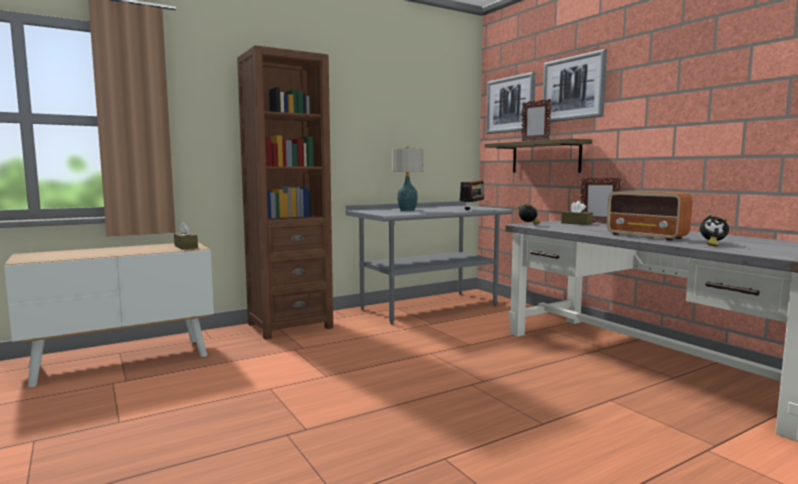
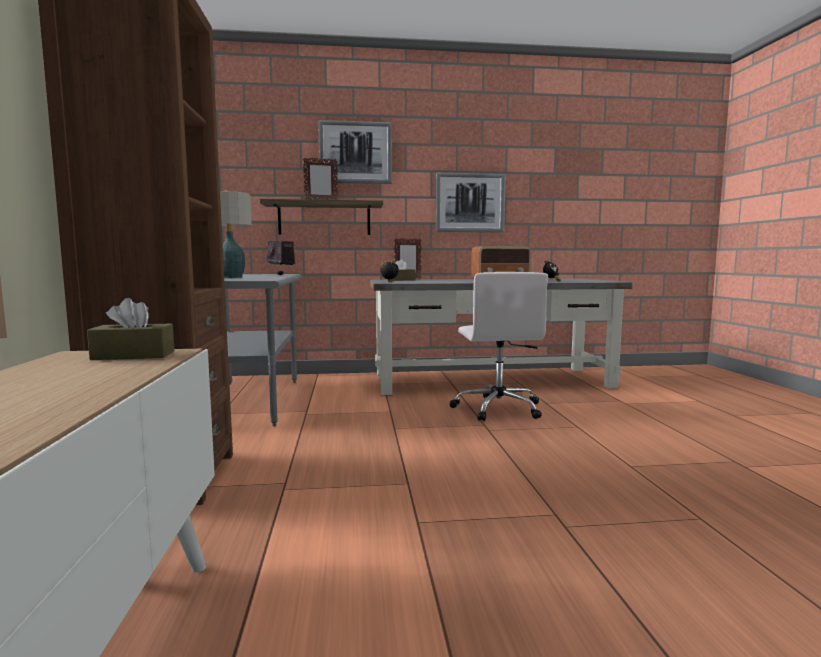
camera: 65 degrees left, 0 degrees up
(510, 104) = (267, 157): picture -> picture (470, 203)
(546, 380) = (498, 408): none -> white office chair

